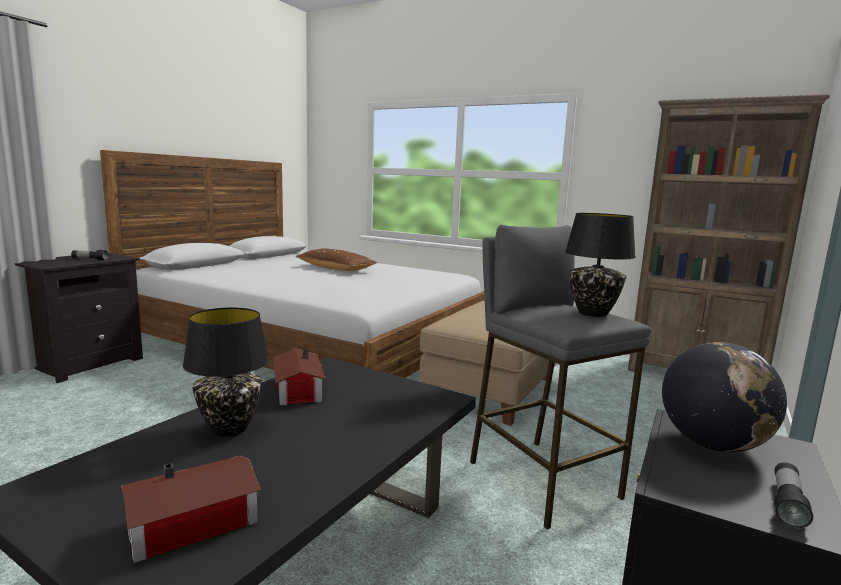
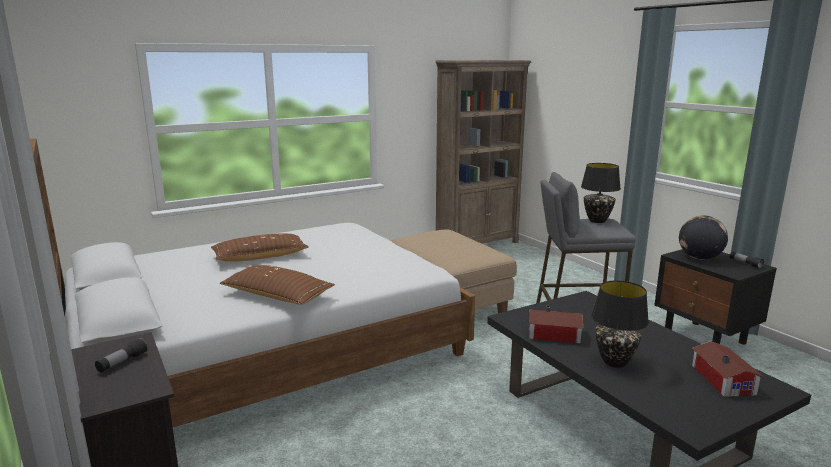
camera: 60 degrees left, 5 degrees up
(255, 279) = (277, 295): none -> brown pillow

